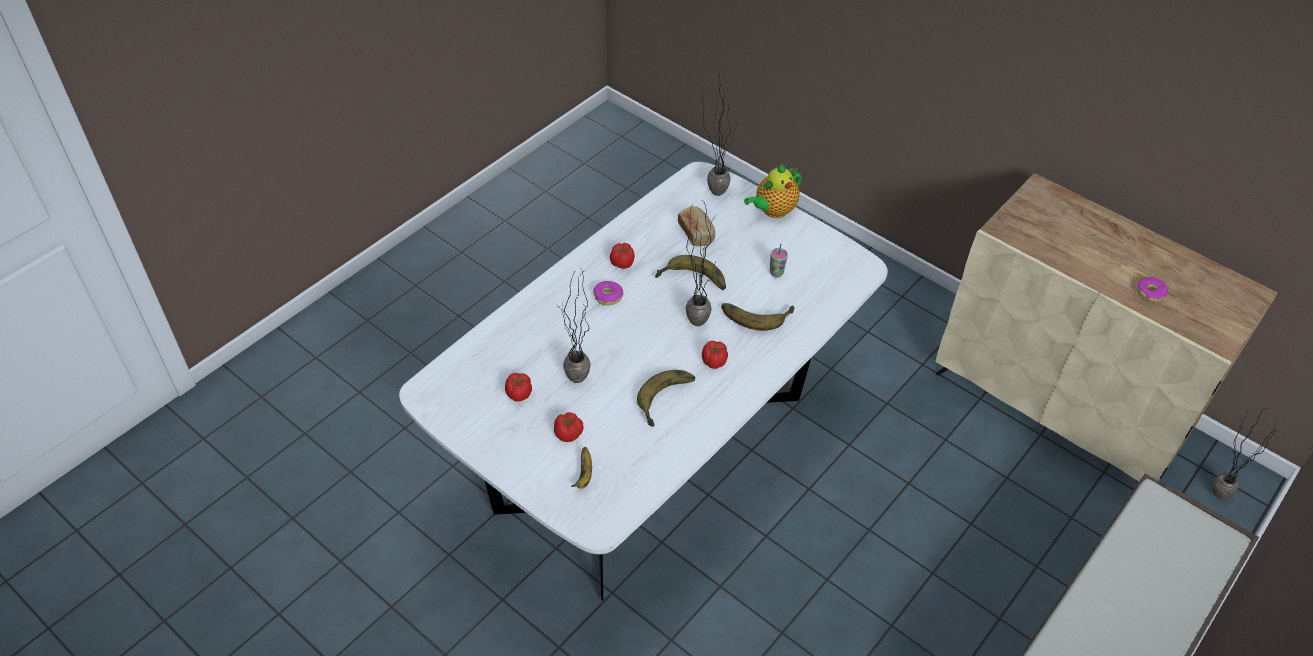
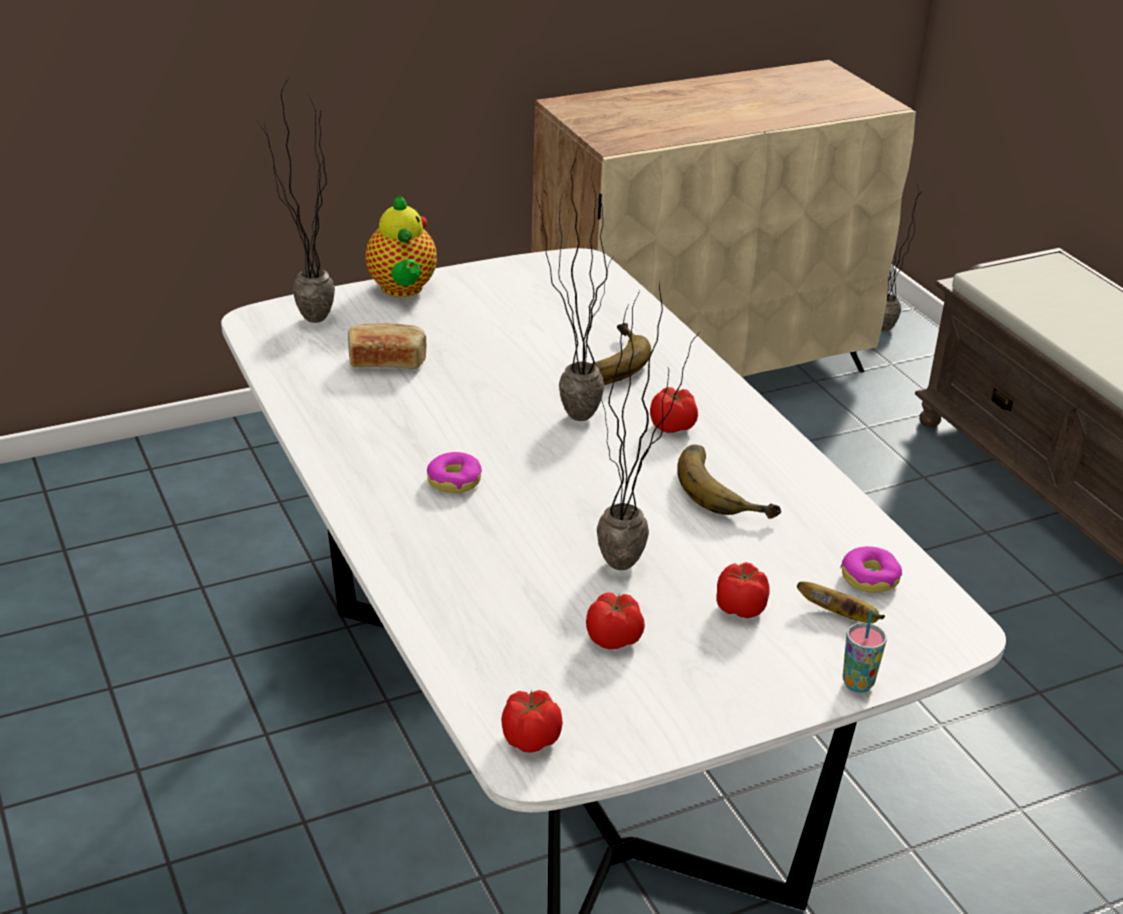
camera: 65 degrees left, 15 degrees down
(622, 262) = (387, 445): tomato -> tomato (529, 738)
(692, 281) = (489, 396): banana -> none
(776, 273) = (533, 325): cup -> cup (857, 684)
(1150, 292) = (785, 109): donut -> donut (869, 578)

